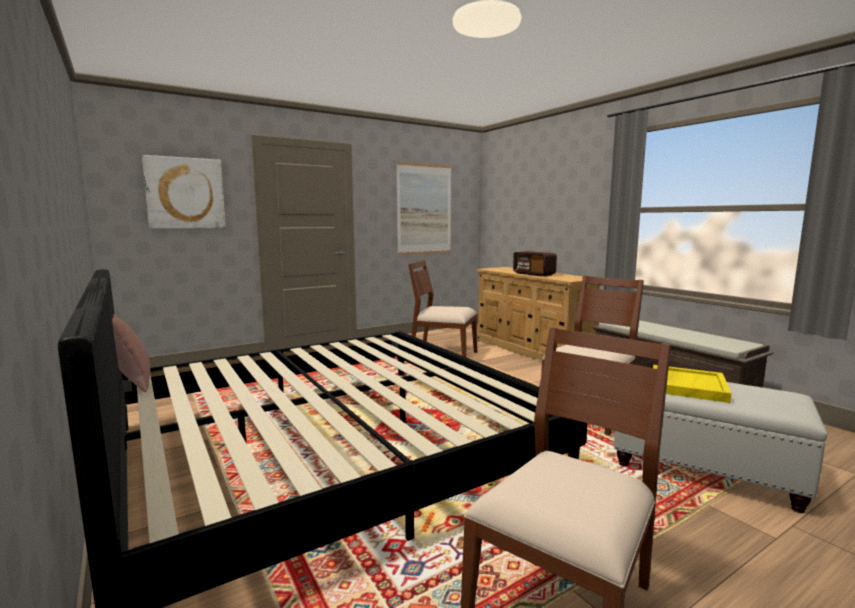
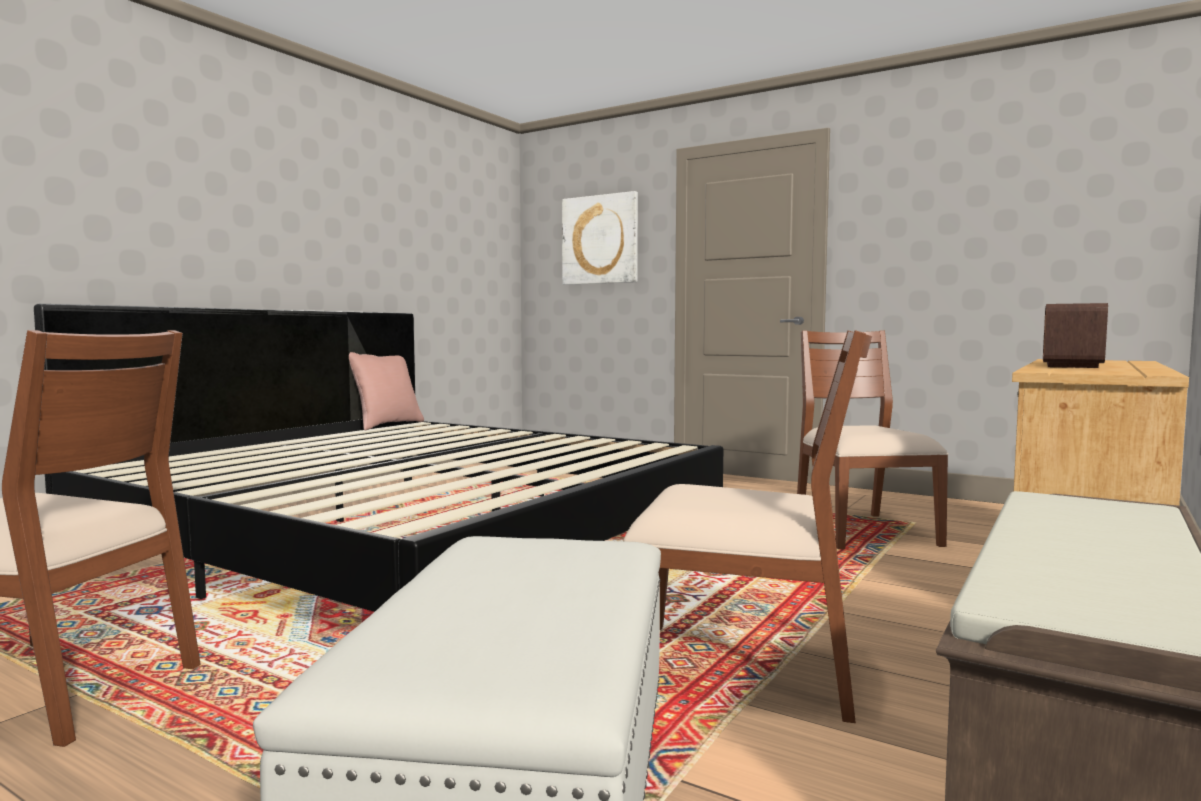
camera: 65 degrees right, 5 degrees down
(424, 209) = (995, 231): picture -> none
(687, 386) = (530, 573): yellow tray -> none

